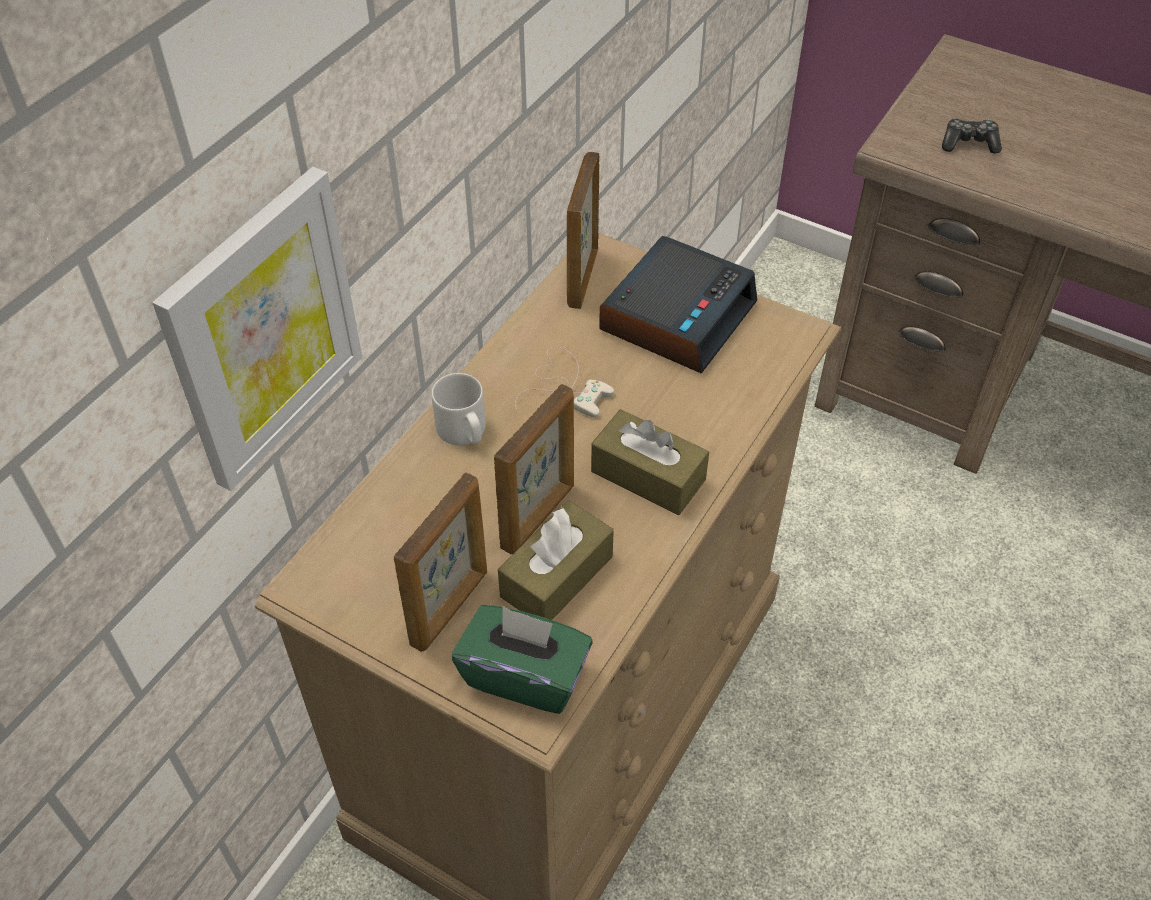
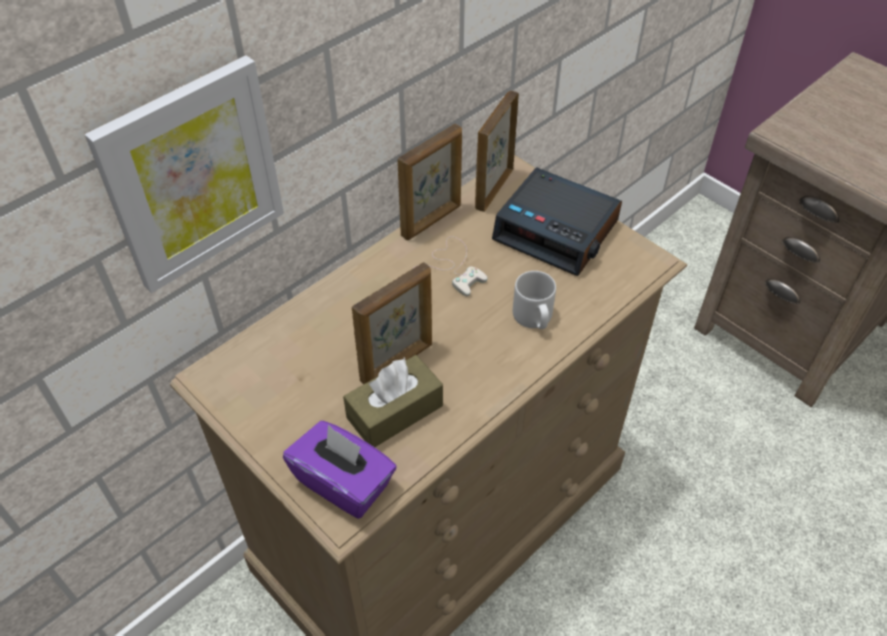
camera: 15 degrees right, 0 degrees up
(451, 607) = (307, 417): picture frame -> picture frame (432, 221)
(464, 432) = (364, 287): grey mug -> grey mug (534, 318)
(525, 675) = (344, 482): green tissue box -> purple tissue box
(648, 475) = (492, 349): brown tissue box -> none
(677, 315) = (557, 231): alarm clock -> alarm clock turned 75 degrees clockwise
(969, 143) = (846, 140): game controller -> none

